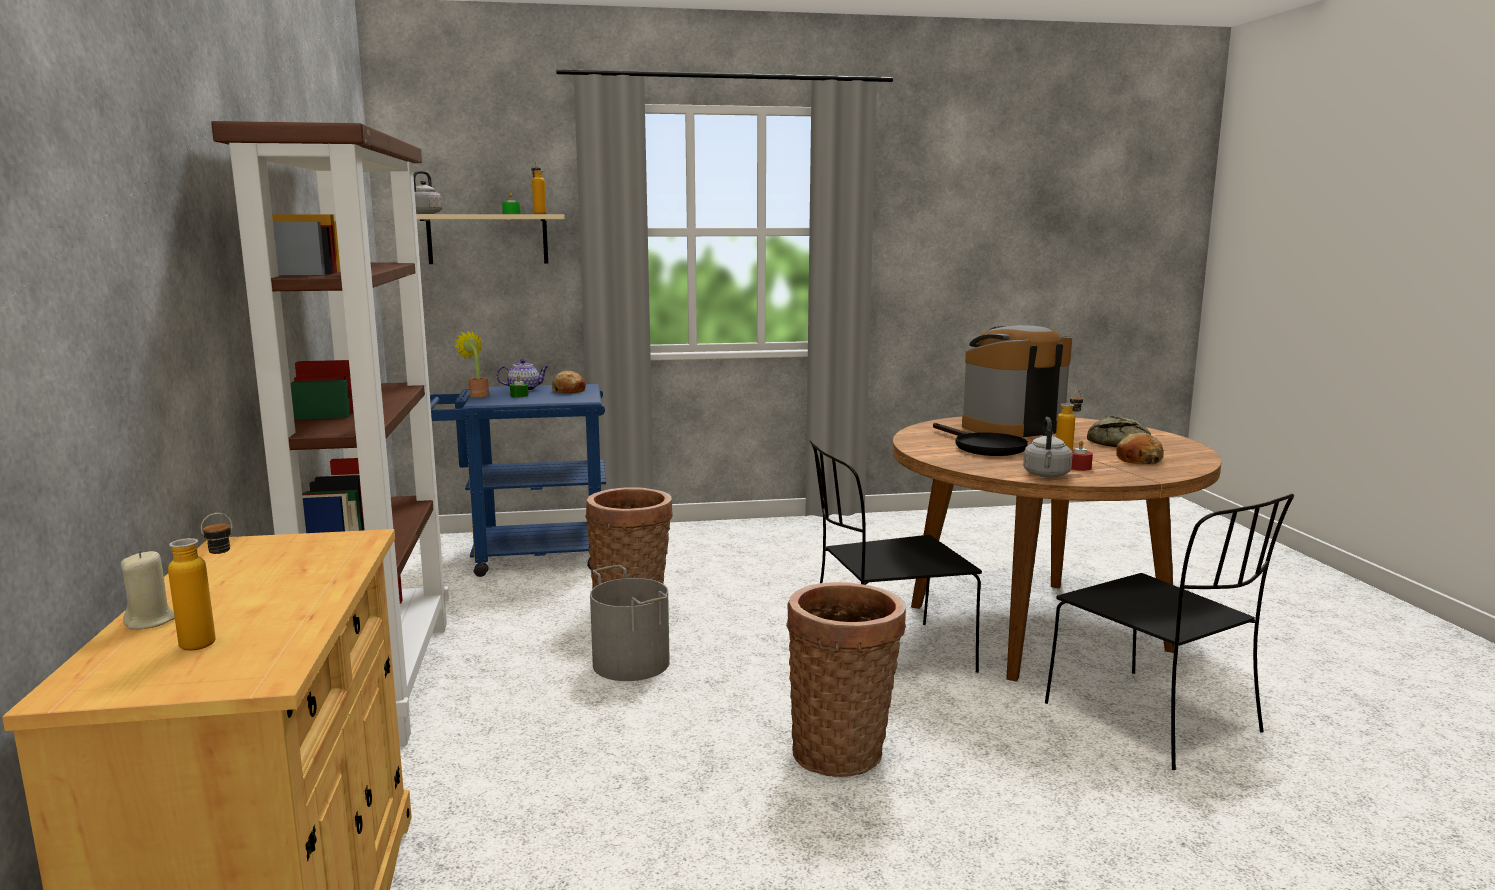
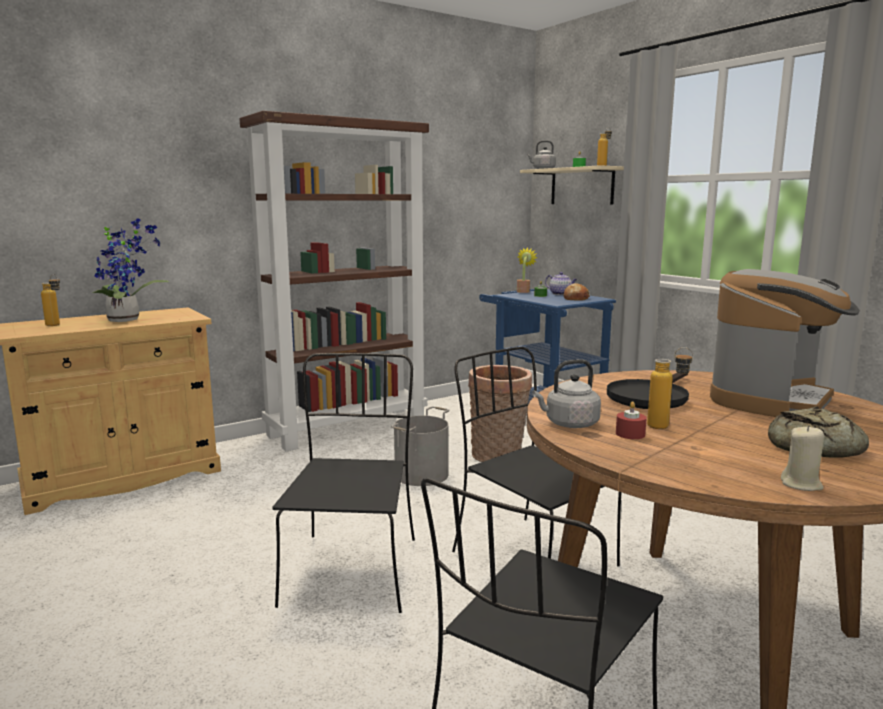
camera: 65 degrees right, 0 degrees up
(151, 621) = (80, 318): beige candle -> beige candle (801, 484)
(273, 581) = (128, 319): none -> potted plant
(842, 751) = (352, 569): basket -> black chair
(1011, 428) = (771, 399): coffee machine -> coffee machine turned 90 degrees clockwise
(1139, 459) = (729, 458): bread -> none

